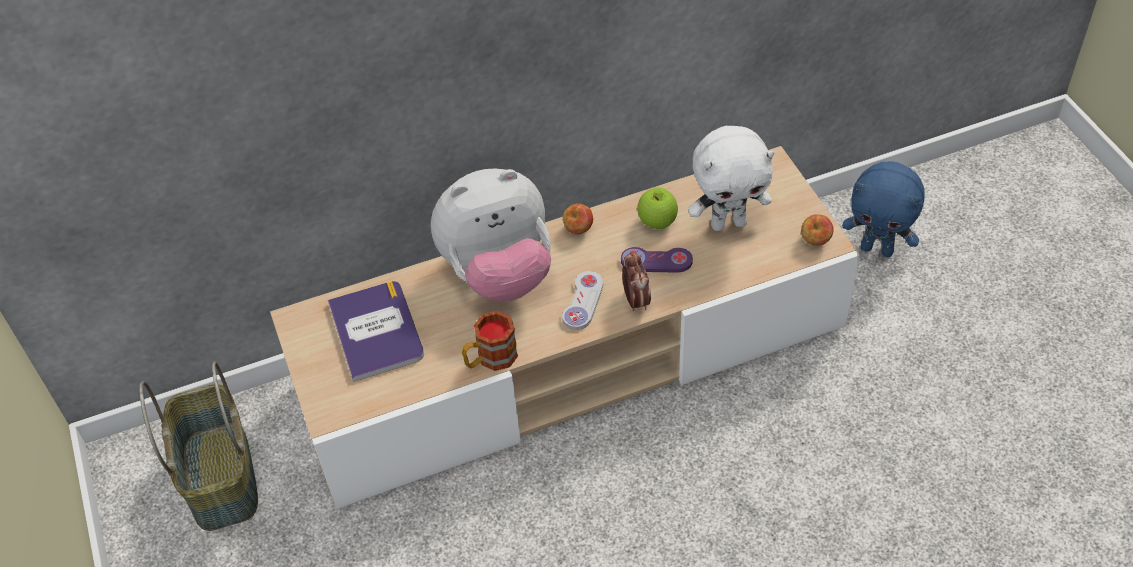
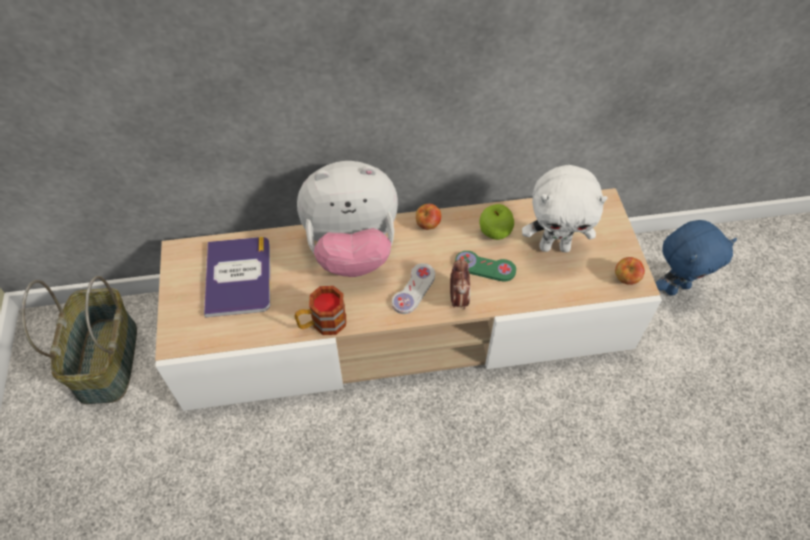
camera: 10 degrees right, 5 degrees up
(656, 261) = (485, 267): purple game controller -> green game controller
(877, 249) = (676, 287): blue plush toy -> blue plush toy turned 60 degrees counterclockwise

